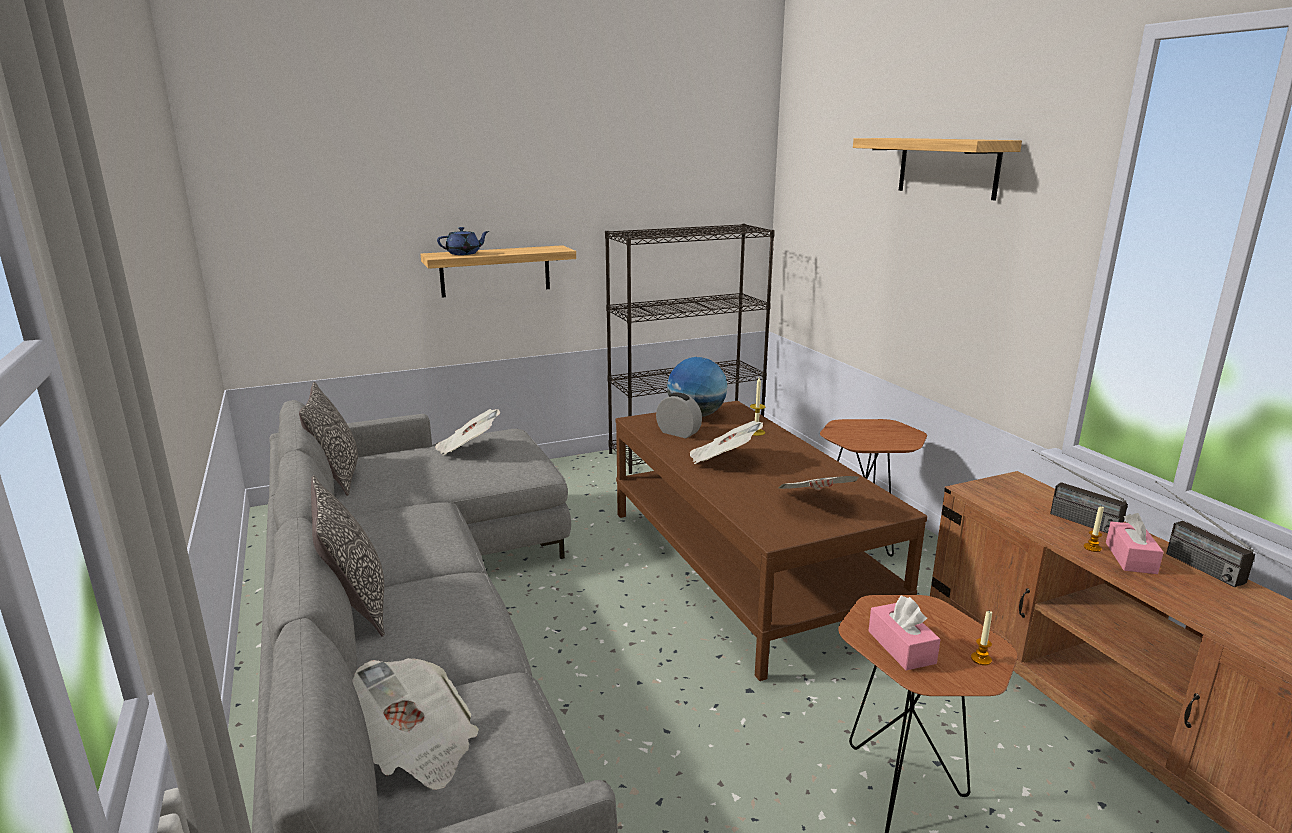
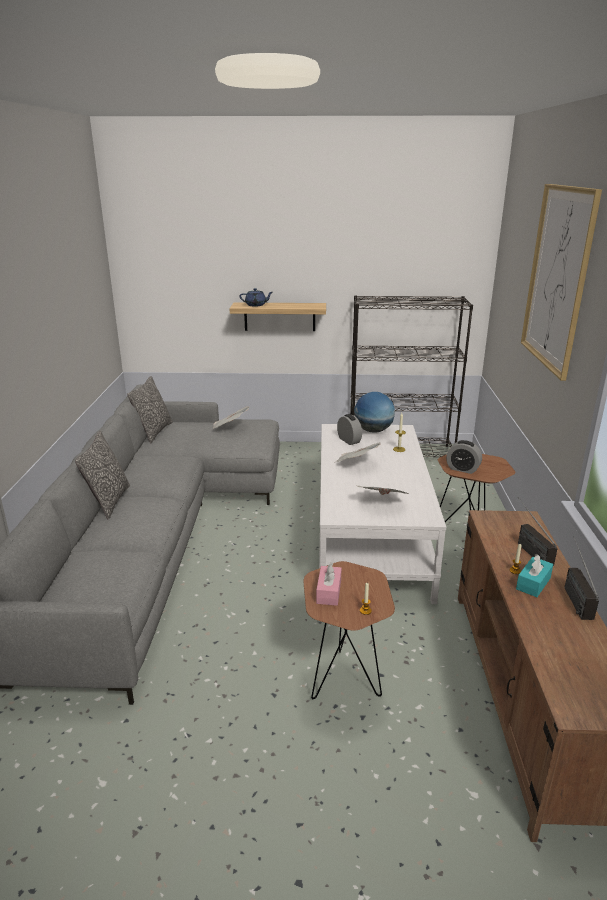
camera: 25 degrees right, 5 degrees up
(414, 748) = (79, 571): newspaper -> none
(743, 567) = (370, 535): brown coffee table -> white coffee table
(864, 441) = (462, 469): none -> alarm clock
(947, 167) = (557, 278): shelf -> picture
(1130, 558) = (533, 583): pink tissue box -> turquoise tissue box

